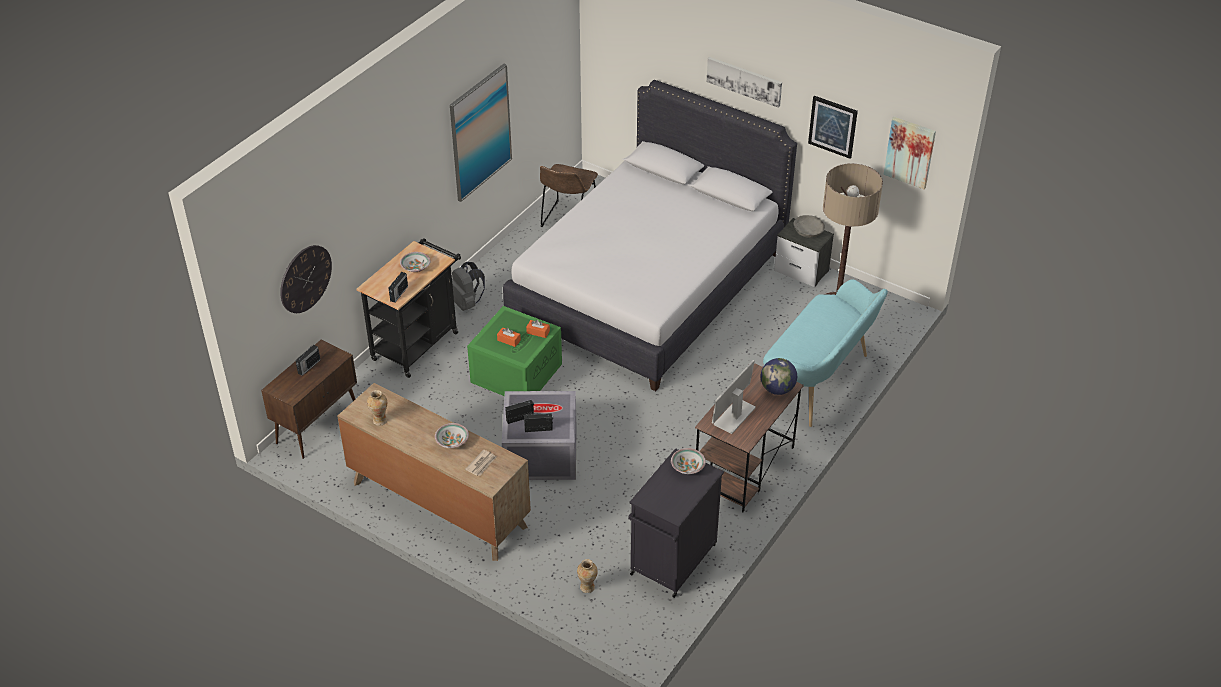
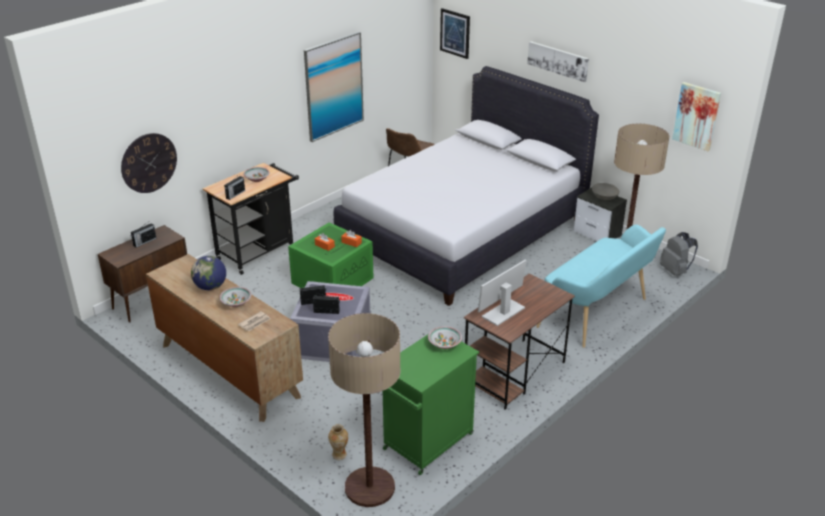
camera: 10 degrees right, 10 degrees down
(380, 420) = (180, 280): vase -> none
(467, 303) = (309, 229): grey backpack -> grey backpack (675, 271)
(627, 618) = (369, 487): none -> floor lamp
(672, 561) = (427, 442): black cabinet -> green cabinet
(777, 389) = (549, 296): globe -> globe (210, 287)
(833, 126) = (630, 97): picture -> picture (455, 33)

